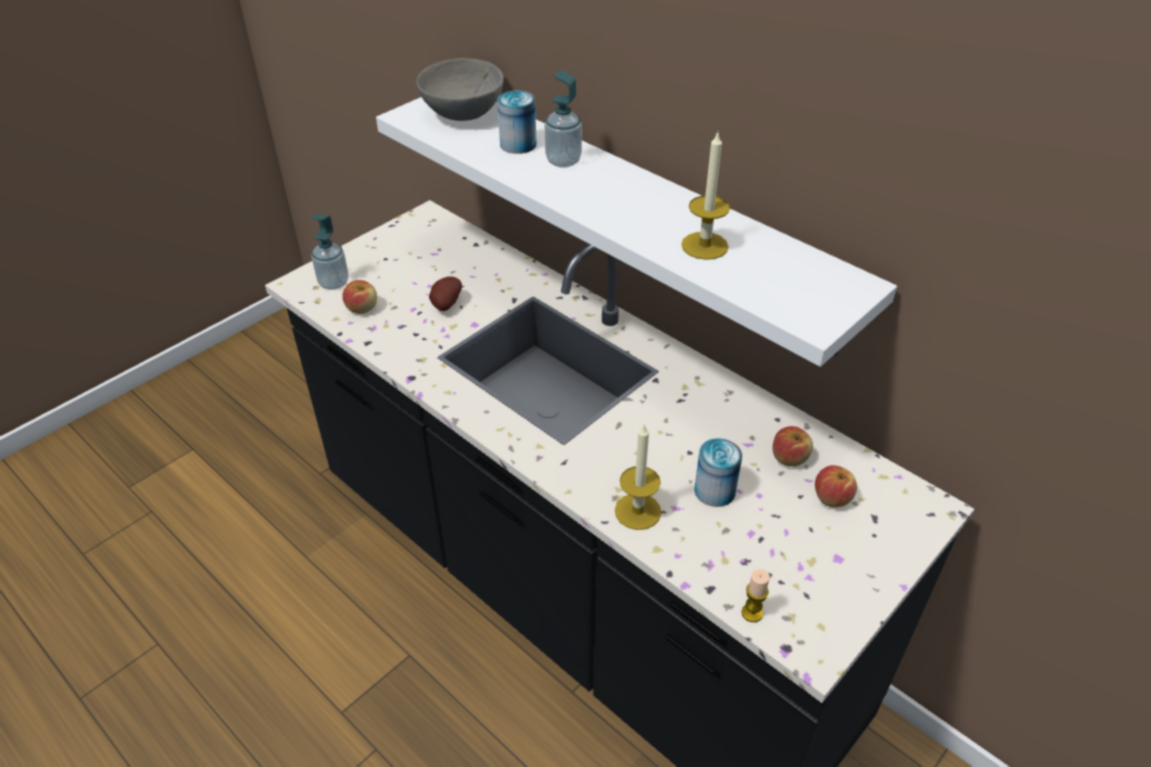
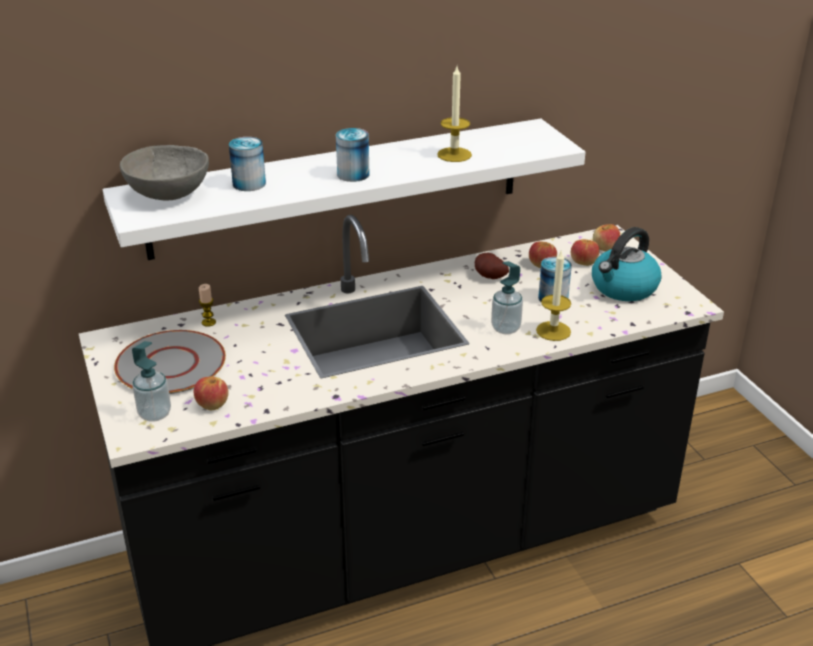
camera: 65 degrees left, 10 degrees down
(410, 263) = (171, 364): none -> grey plate
(445, 305) = (253, 359): potato -> potato (489, 277)
(563, 161) = (295, 173): soap dispenser -> soap dispenser (505, 328)
(589, 194) = (353, 174): none -> can
(752, 613) = (658, 315): candle -> candle (208, 322)
(796, 557) = (623, 288): none -> kettle
(891, 510) = (605, 248): none -> apple

